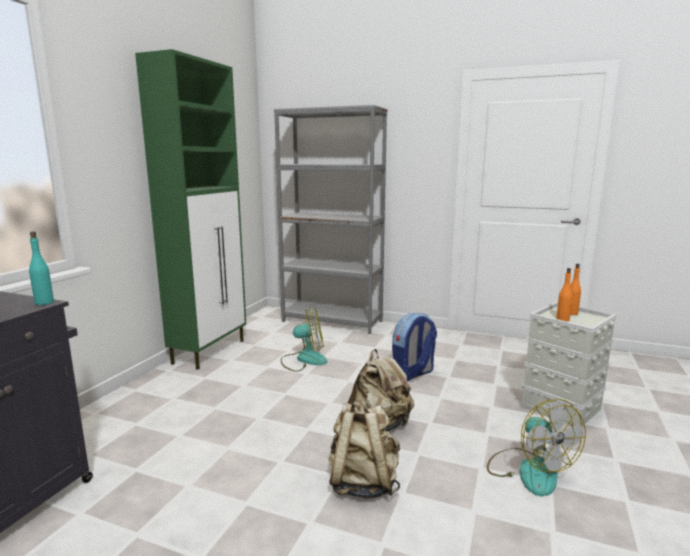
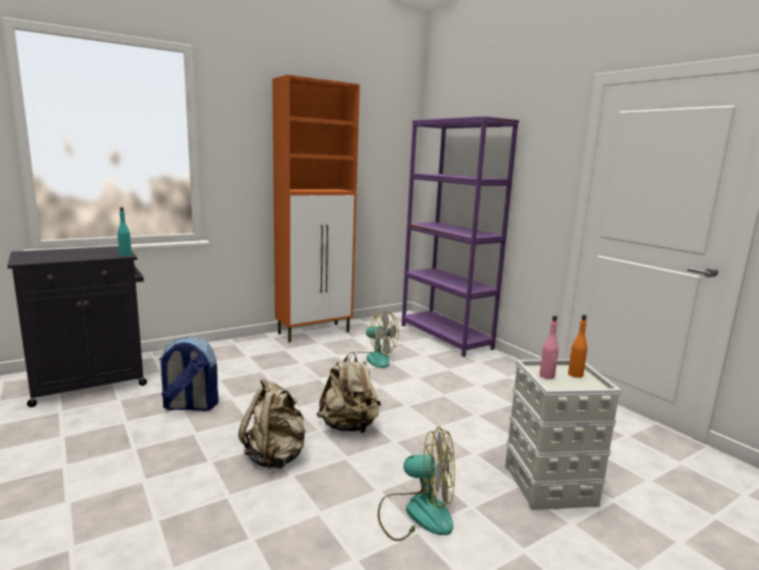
camera: 35 degrees right, 0 degrees up
(210, 351) = (315, 332): green cabinet -> orange cabinet
(332, 321) = (445, 337): grey bookcase -> purple bookcase
(412, 374) = (445, 401): backpack -> backpack (189, 406)
(529, 470) = (417, 513): fan -> fan turned 90 degrees counterclockwise
(563, 319) = (547, 376): orange bottle -> pink bottle

